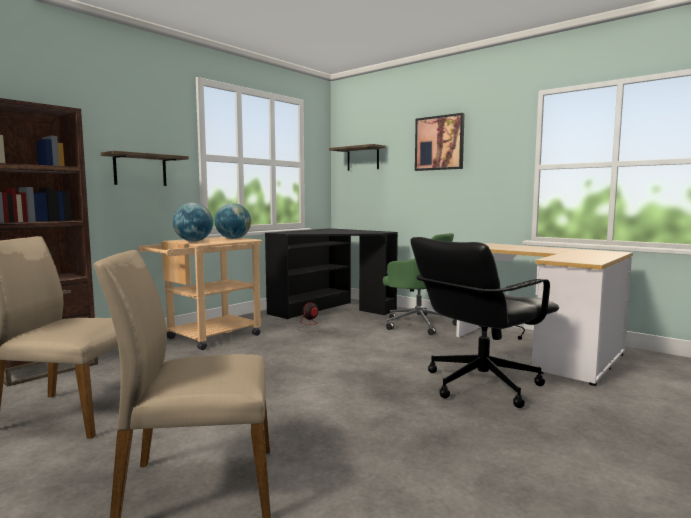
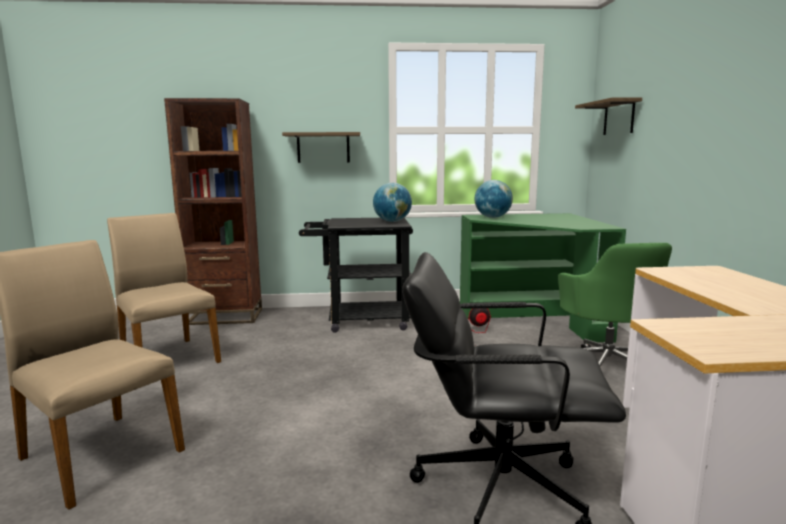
camera: 45 degrees right, 5 degrees up
(193, 241) = (340, 222): globe -> globe (492, 217)
(207, 338) = (360, 321): beige cart -> black cart
(331, 310) = (534, 320): black desk -> green desk
(439, 143) = (702, 89): picture -> none

